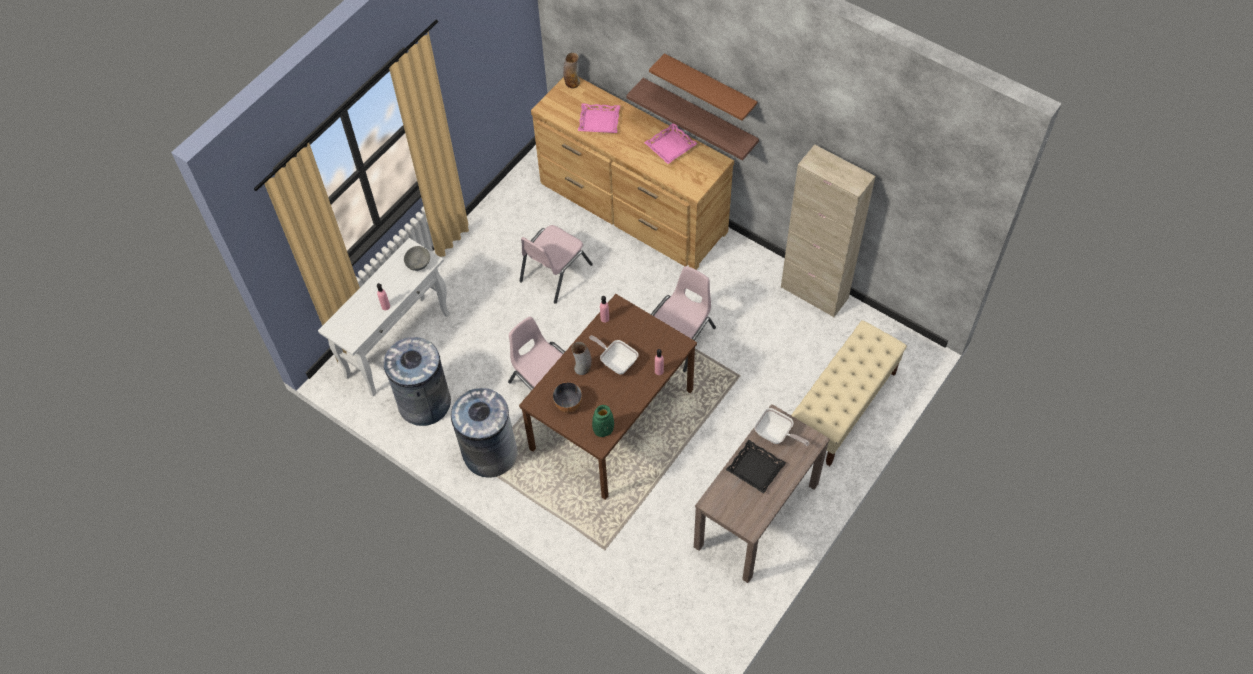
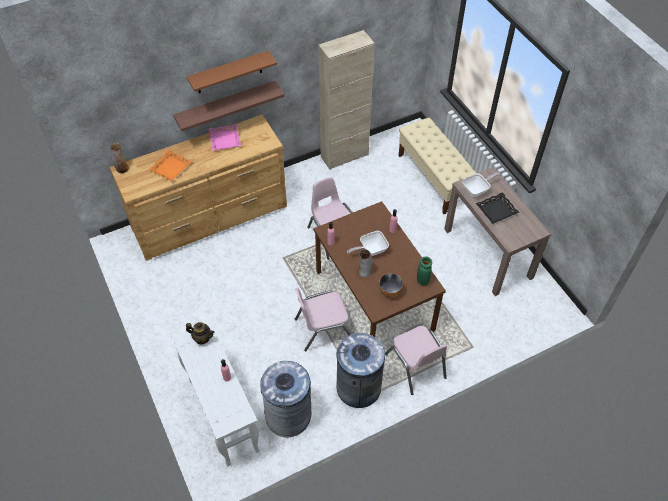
camera: 65 degrees left, 5 degrees down
(419, 264) = (202, 338): grey bowl -> teapot
(554, 273) = (231, 284): pink chair -> pink chair (415, 366)
(599, 121) = (171, 168): pink tray -> orange tray

